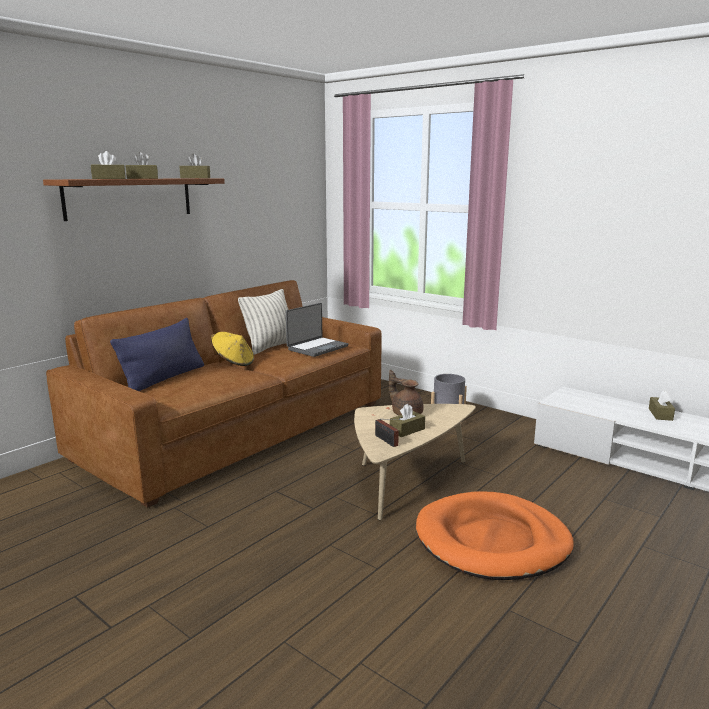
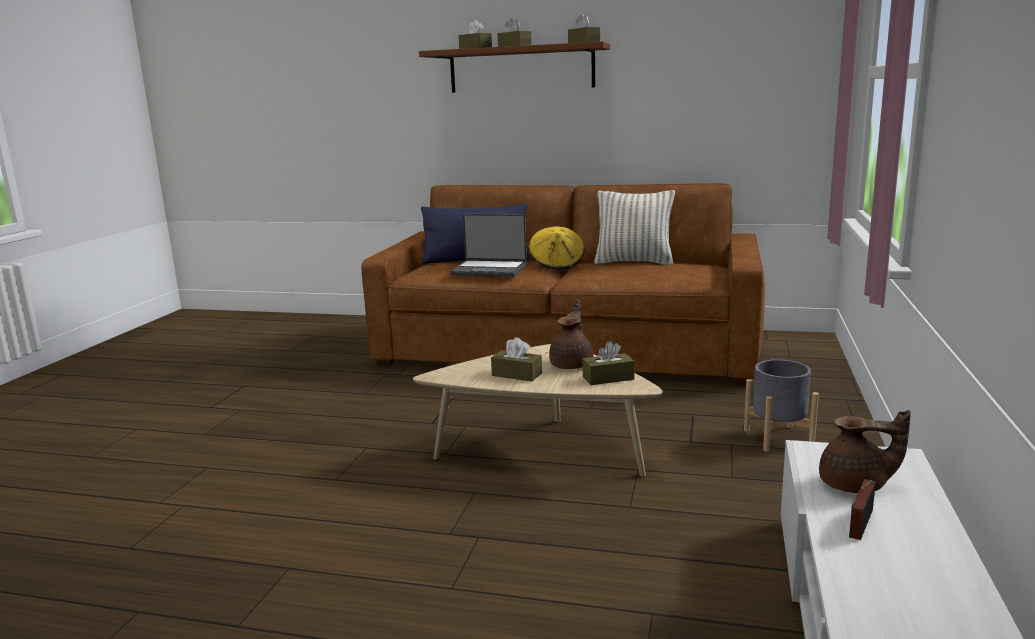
camera: 65 degrees right, 0 degrees up
(317, 348) = (658, 273): laptop -> laptop (489, 270)
(387, 441) = (472, 372): radio -> radio (859, 525)
(492, 541) = (435, 533): orange dog bed -> none
(593, 405) = (855, 486): none -> brown teapot
(660, 414) = (927, 562): brown tissue box -> brown tissue box (608, 378)

